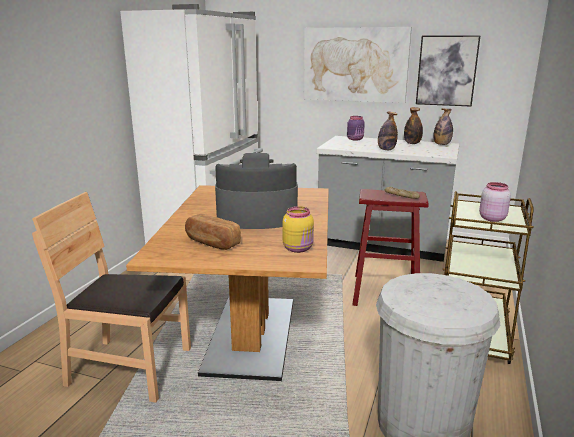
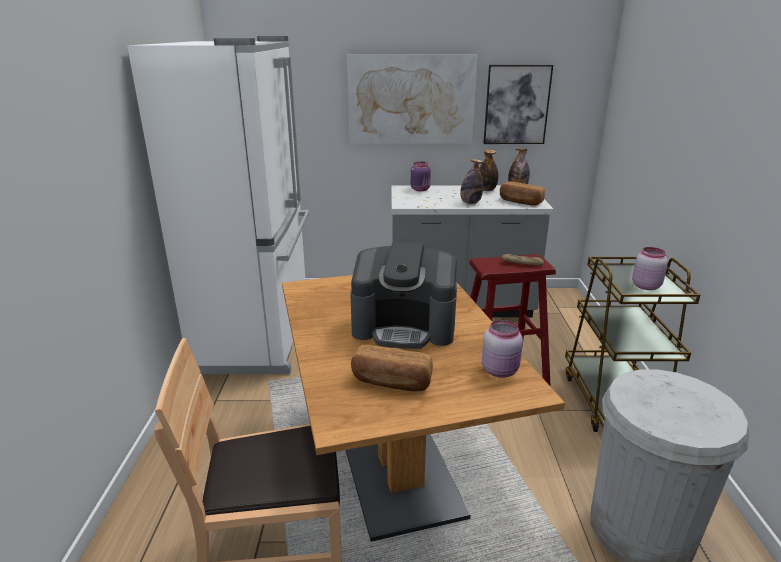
camera: 20 degrees left, 5 degrees up
(256, 217) = (405, 326): coffee machine -> coffee machine turned 150 degrees counterclockwise
(298, 248) = (500, 370): yellow jar -> pink jar
(432, 152) = (520, 202): none -> bread

